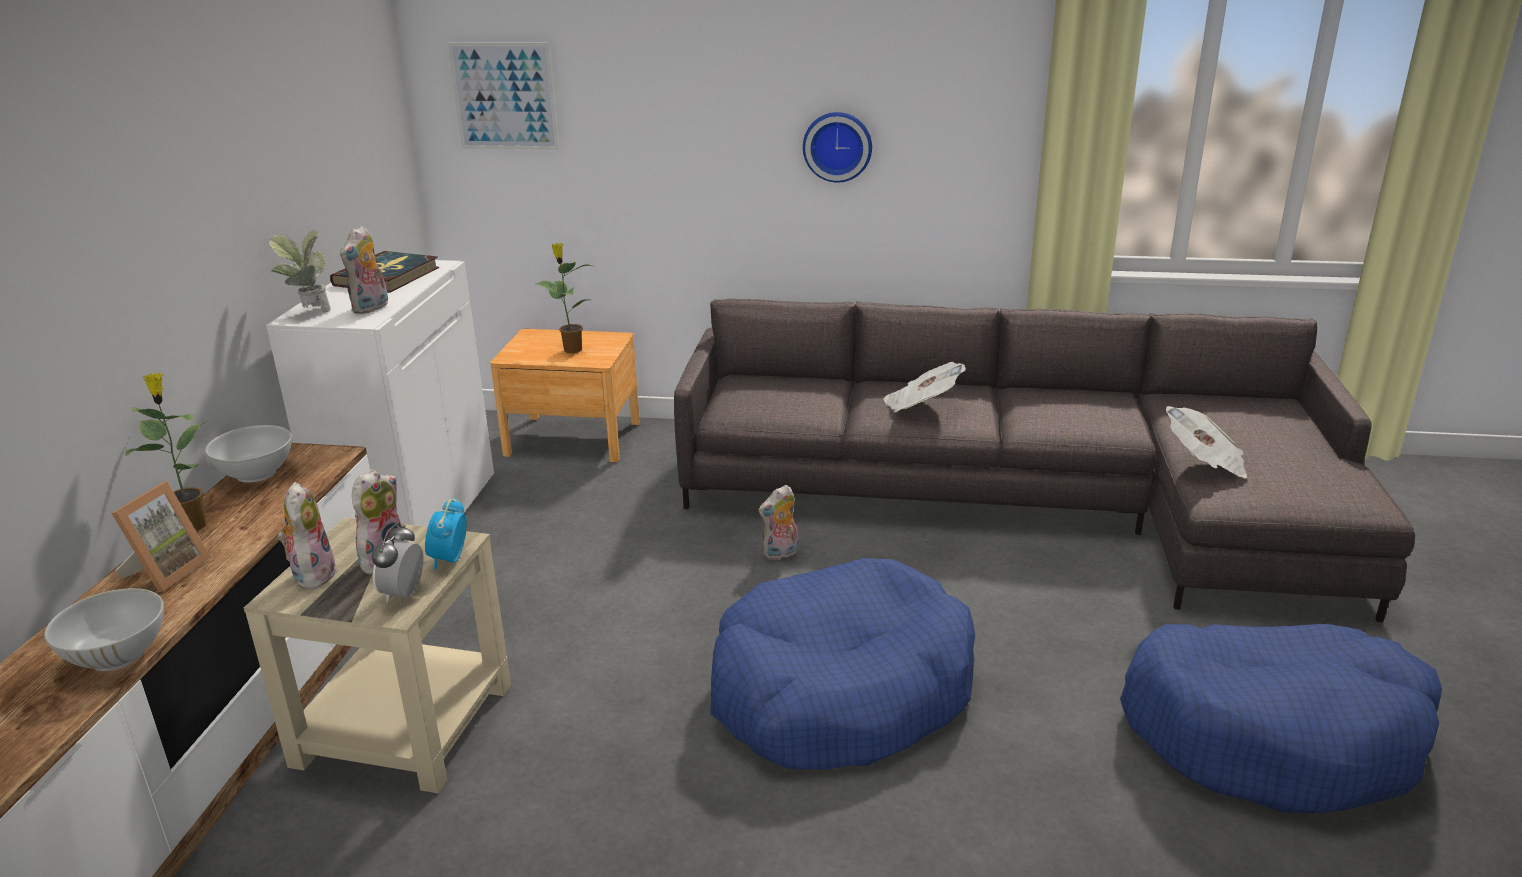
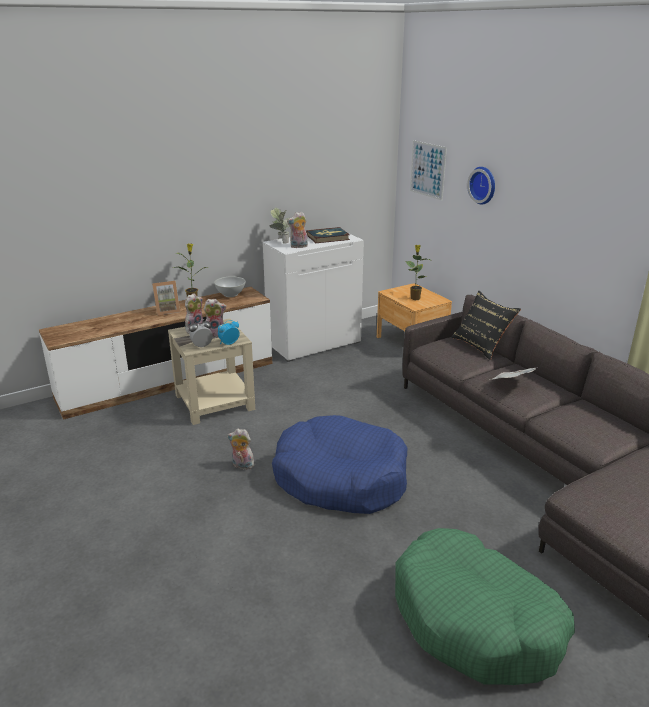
camera: 50 degrees right, 0 degrees up
(118, 655) = (125, 326): white bowl -> none
(781, 554) = (408, 423): plush toy -> plush toy (242, 466)
(787, 376) = (481, 345): none -> black pillow
(837, 146) = (554, 230): wall clock -> wall clock (484, 185)
(1204, 462) = (602, 480): newspaper -> none
(1273, 735) = (475, 620): blue dog bed -> green dog bed

